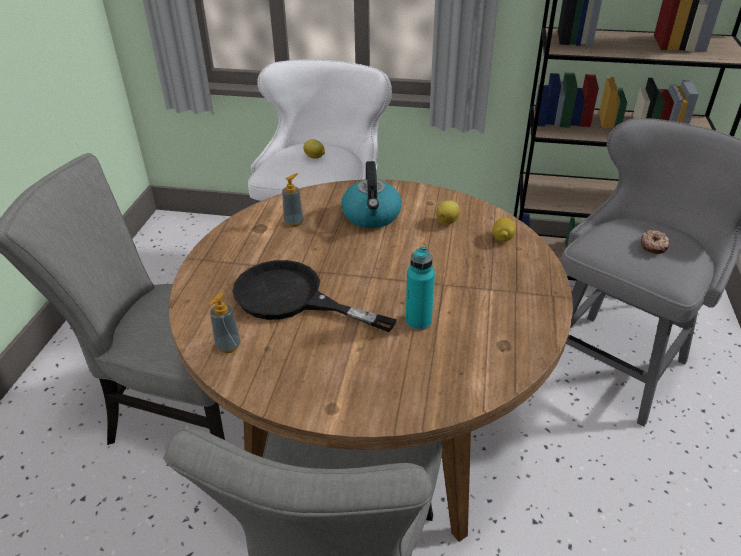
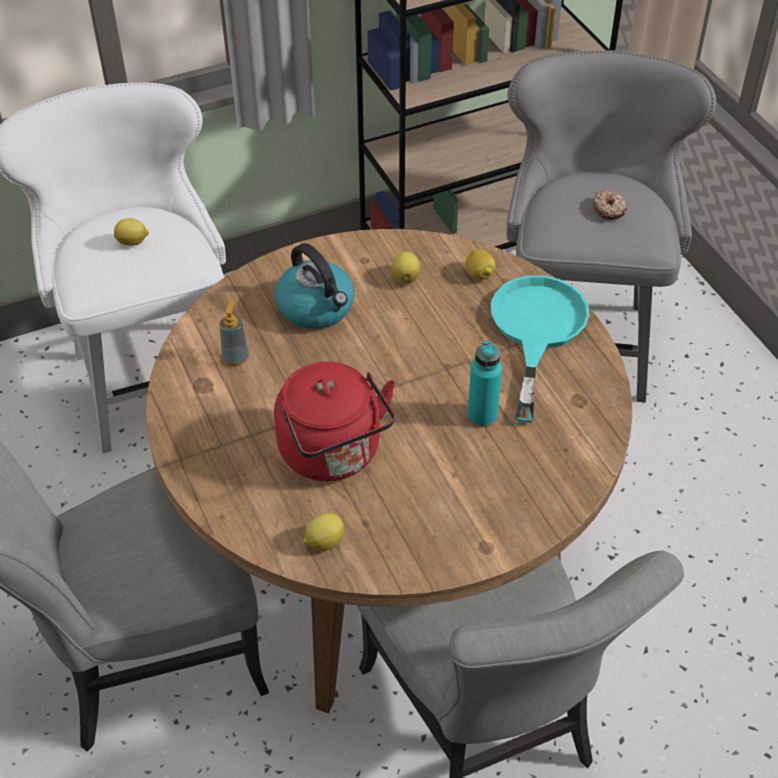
camera: 35 degrees left, 10 degrees up
(228, 346) = (324, 542): soap dispenser -> lemon
(292, 298) = (334, 454): black frying pan -> red kettle
(512, 287) = (536, 331): none -> turquoise frying pan

